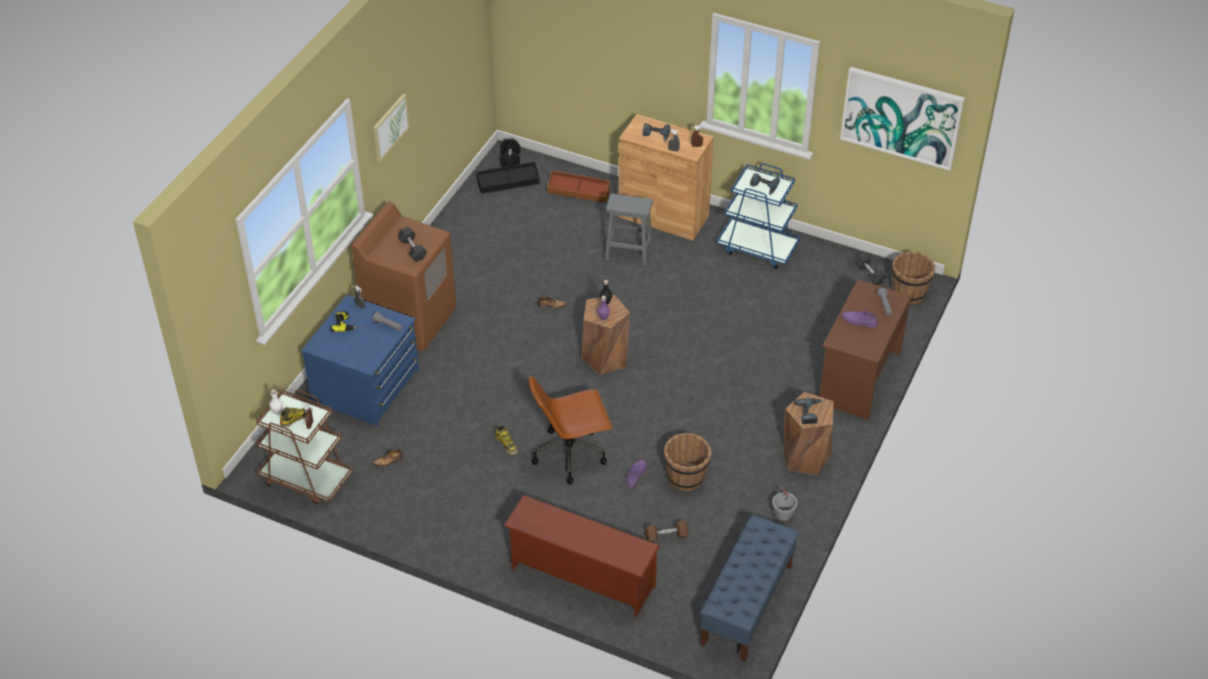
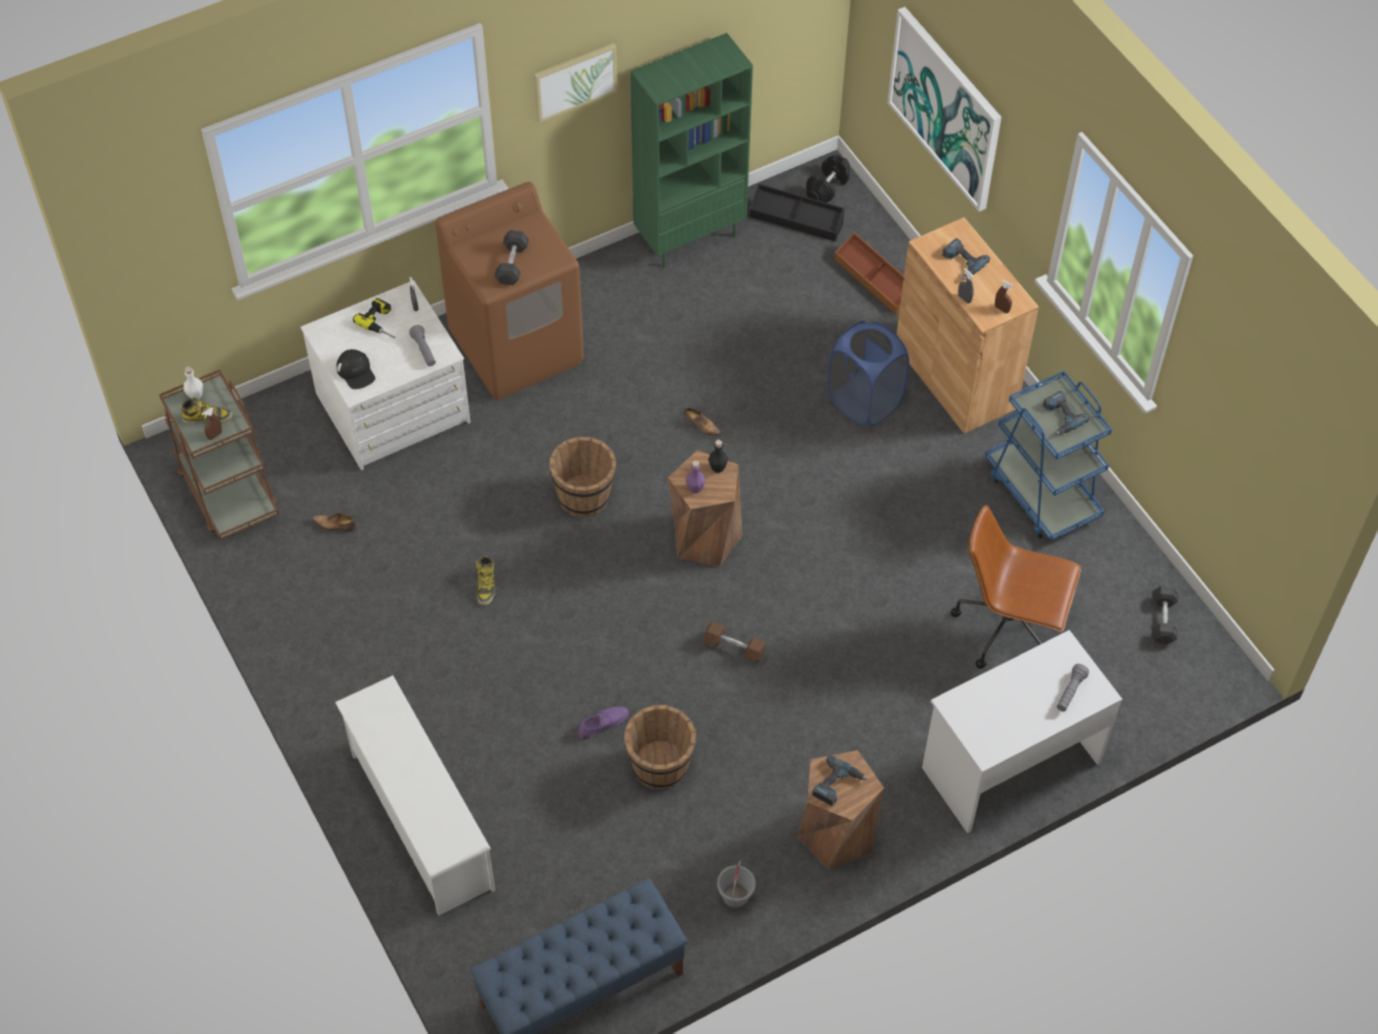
camera: 35 degrees right, 10 degrees up
(358, 355) = (356, 372): none -> black cap
(367, 386) = (393, 410): blue dresser -> white dresser
(457, 219) = (690, 237): none -> green bookcase
(571, 454) = (549, 646): brown office chair -> brown office chair (1009, 628)
(581, 578) = (419, 821): brown shoe rack -> white shoe rack
(627, 251) = (864, 401): grey stool -> blue laundry basket
(666, 536) = (566, 830): brown dumbbell -> brown dumbbell (734, 647)
(858, 377) = (1010, 763): brown desk -> white desk
(859, 321) = (1013, 694): purple shoe -> none
(901, 117) = (1264, 431): picture -> picture (945, 108)
(909, 293) = (1194, 680): brown bucket -> brown bucket (584, 496)

